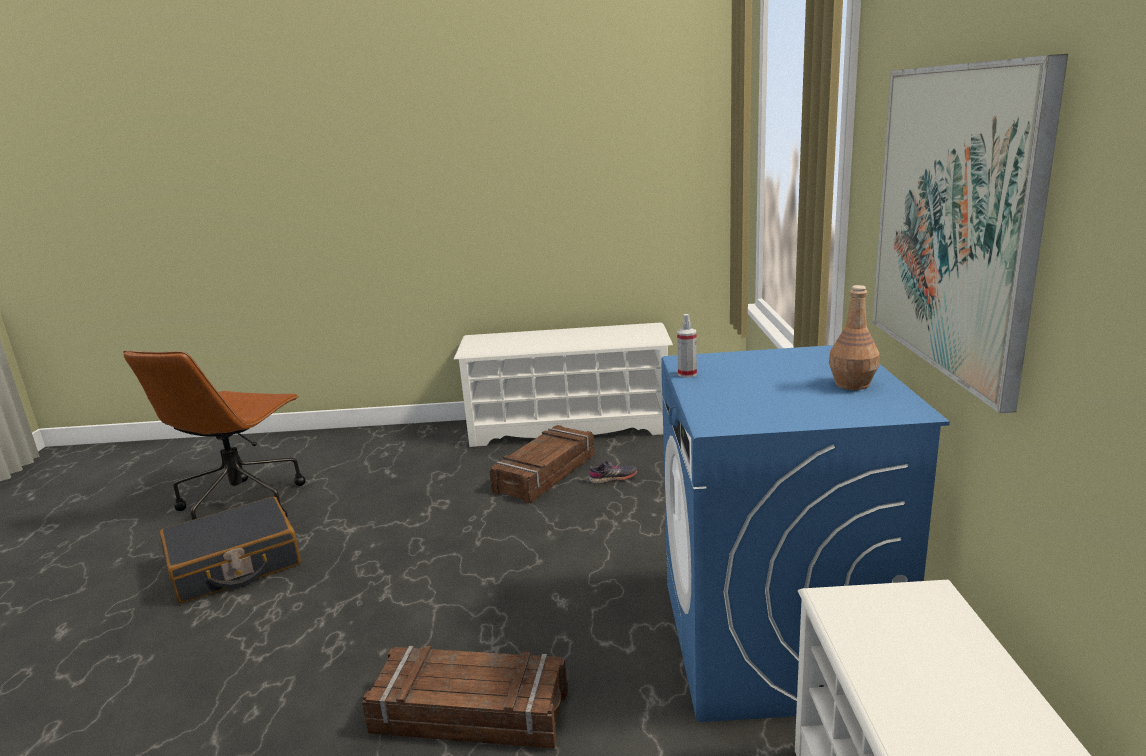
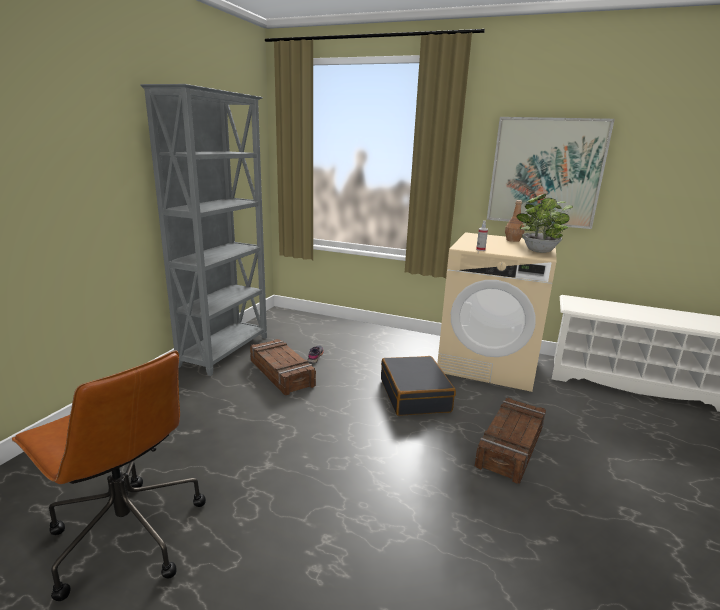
camera: 70 degrees left, 0 degrees up
(235, 565) = (260, 543): black suitcase -> black suitcase (415, 395)
(569, 426) = (226, 351): white shoe rack -> grey bookcase
(764, 415) = (538, 251): none -> potted plant
(774, 642) = (488, 363): blue washing machine -> beige washing machine

